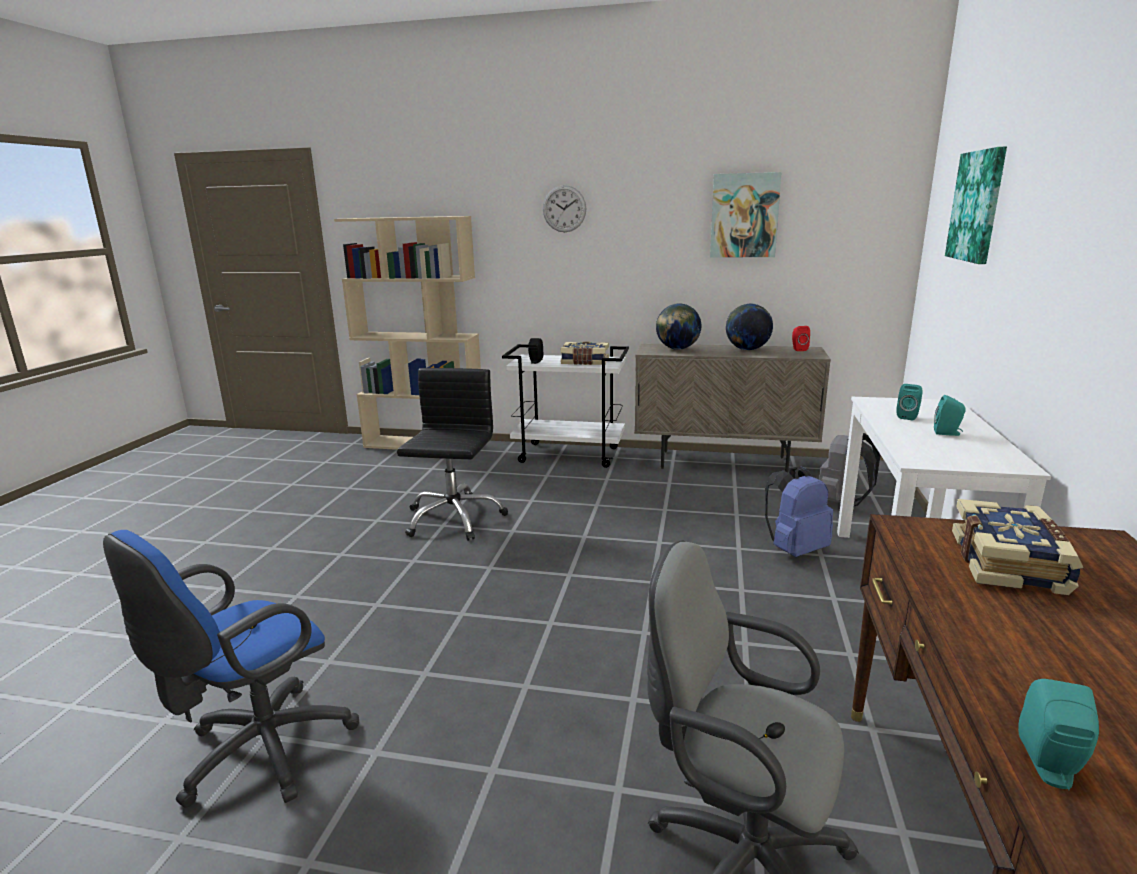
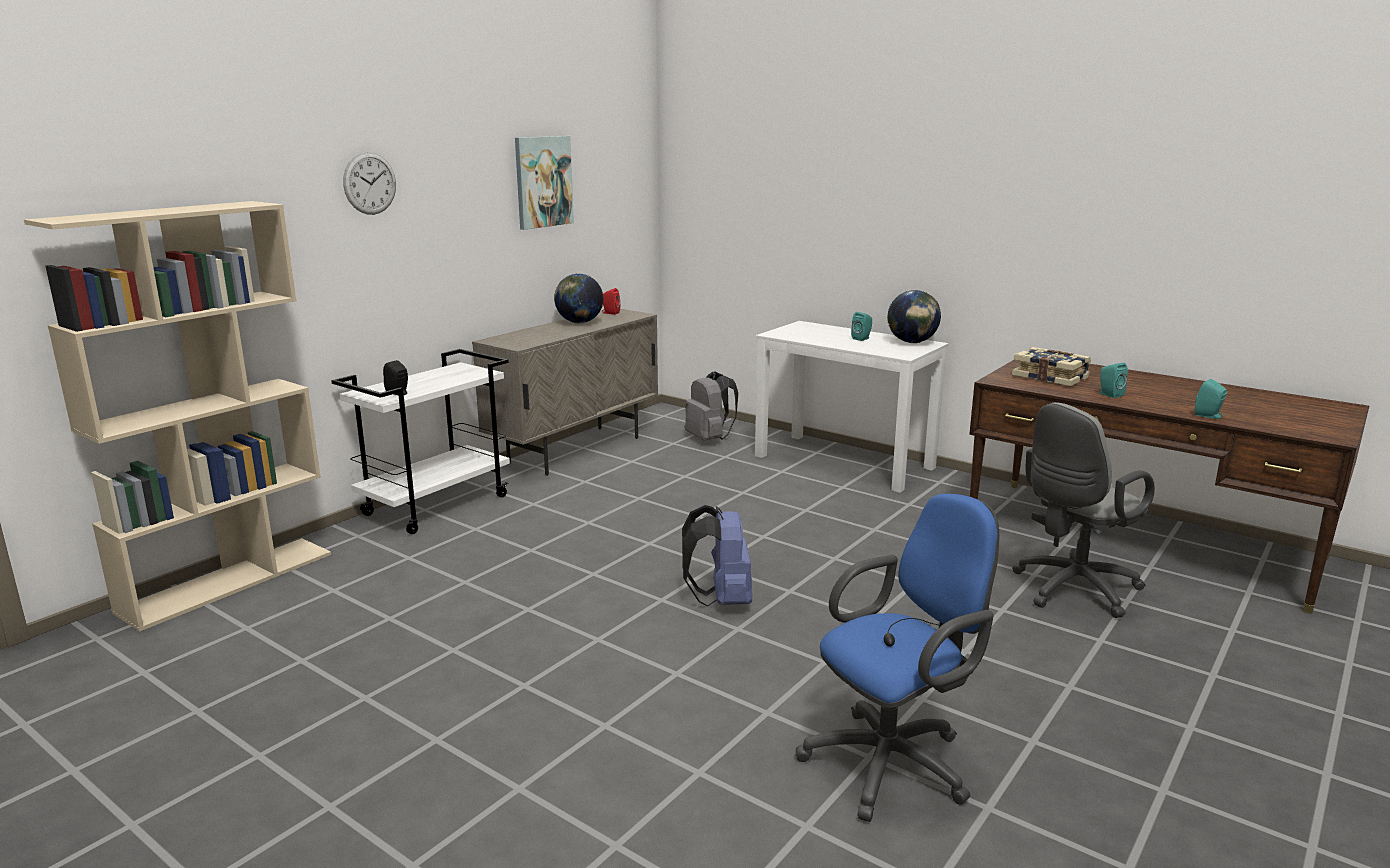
camera: 65 degrees left, 0 degrees up
(258, 753) = (894, 762): blue office chair -> blue office chair turned 90 degrees counterclockwise
(453, 518) = (517, 600): black office chair -> none
(584, 362) = (449, 377): book -> none
(677, 349) = (528, 337): globe -> globe (912, 342)
(795, 550) = (766, 476): blue backpack -> blue backpack (721, 600)
(908, 416) = (820, 336): turquoise speaker -> turquoise speaker (1109, 394)
(977, 206) = (765, 170): picture -> none

